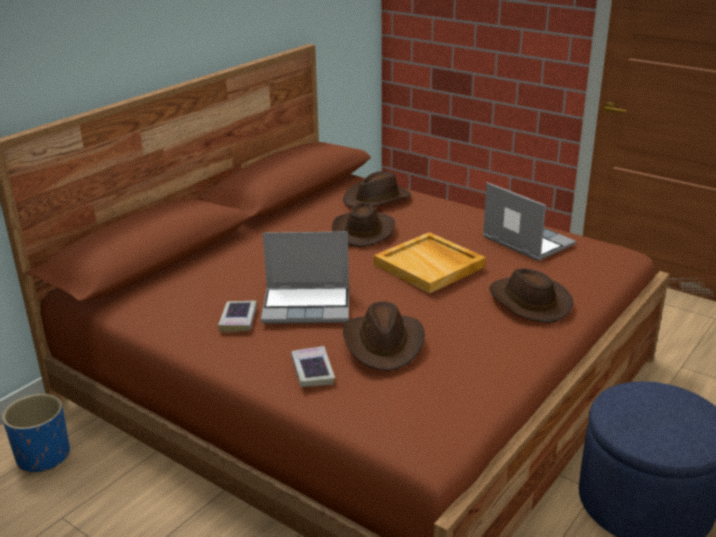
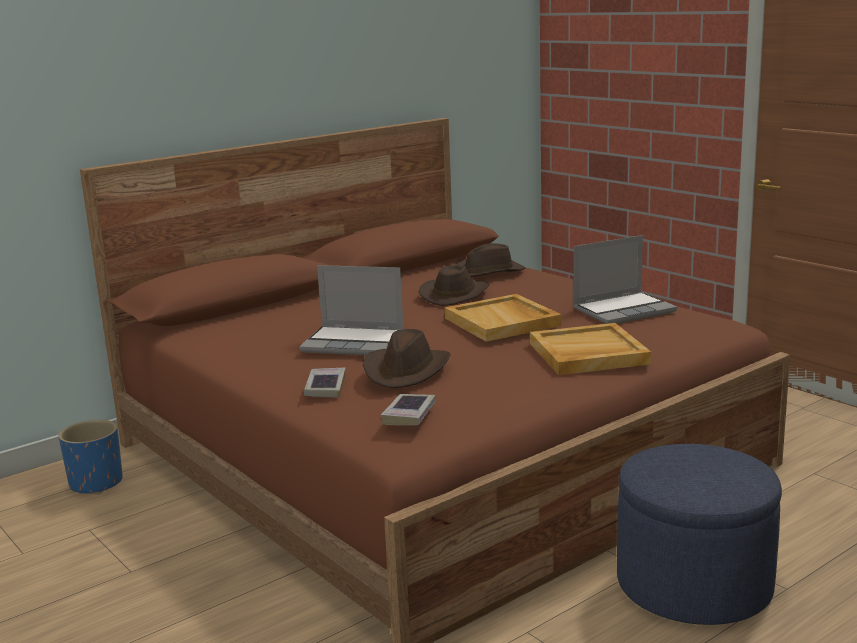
camera: 15 degrees right, 10 degrees down
(238, 320) = (282, 349): book -> book (409, 414)
(526, 241) = (624, 310): laptop -> laptop turned 90 degrees clockwise
(528, 302) = (587, 354): brown hat -> beige tray

